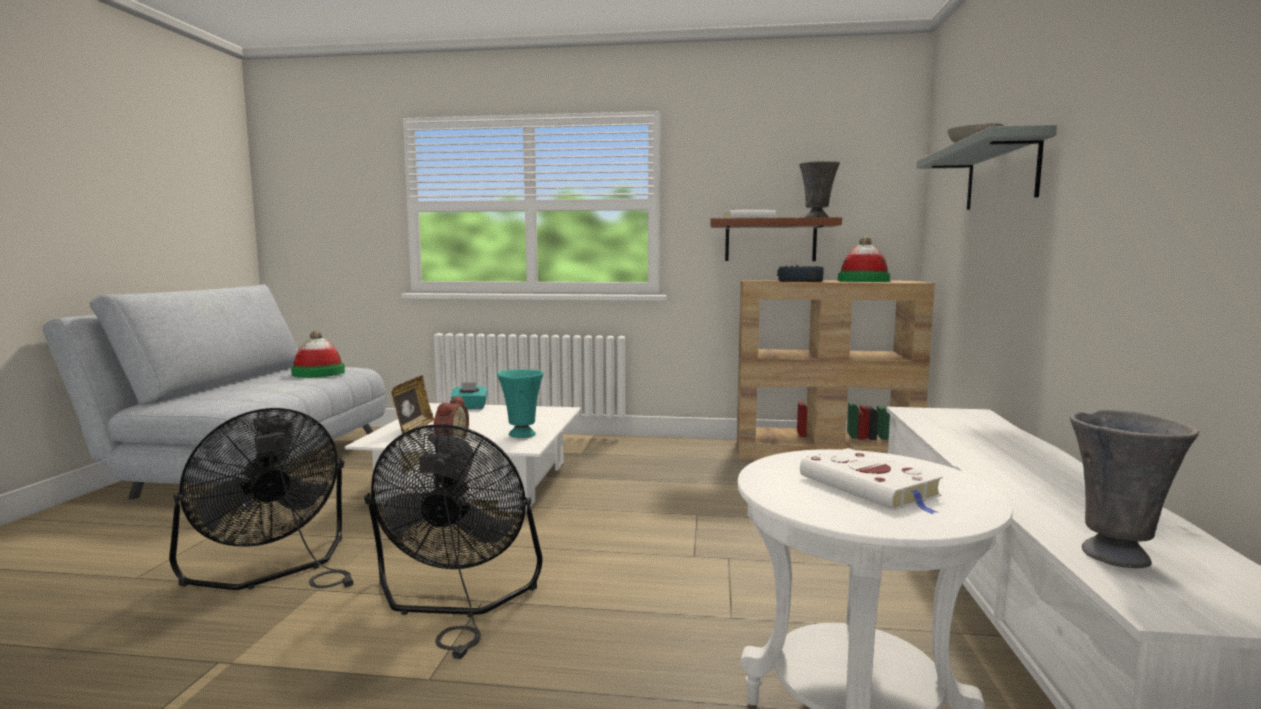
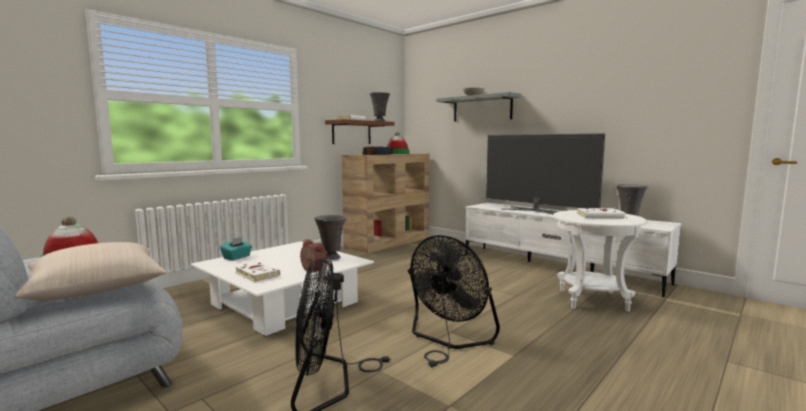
camera: 55 degrees left, 0 degrees up
(231, 397) = (97, 289): none -> beige pillow
(413, 428) = (256, 274): picture frame -> white book
(452, 602) = (444, 338): black fan -> black fan turned 90 degrees clockwise
(521, 434) = (330, 258): turquoise vase -> grey vase
(994, 452) = (536, 211): none -> television

